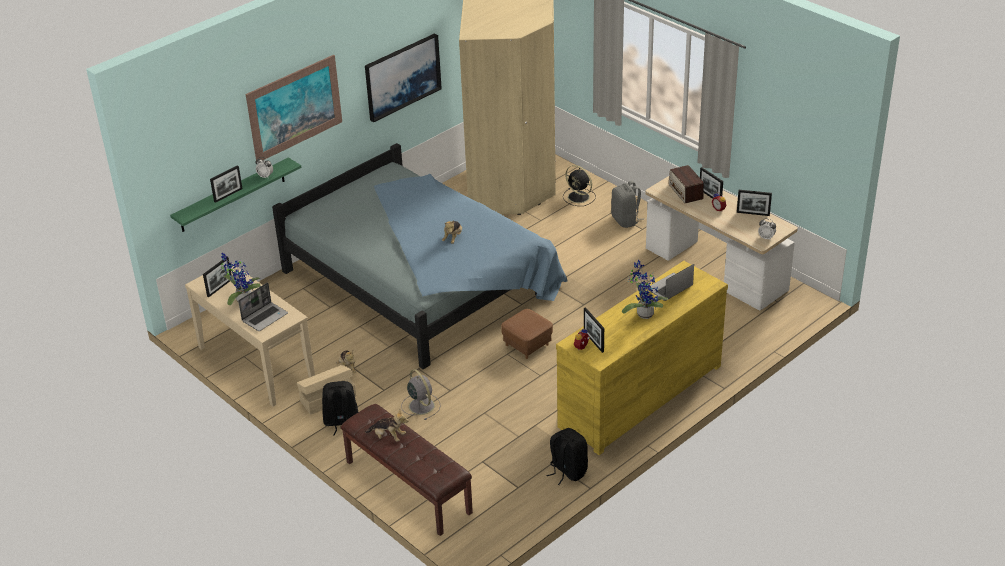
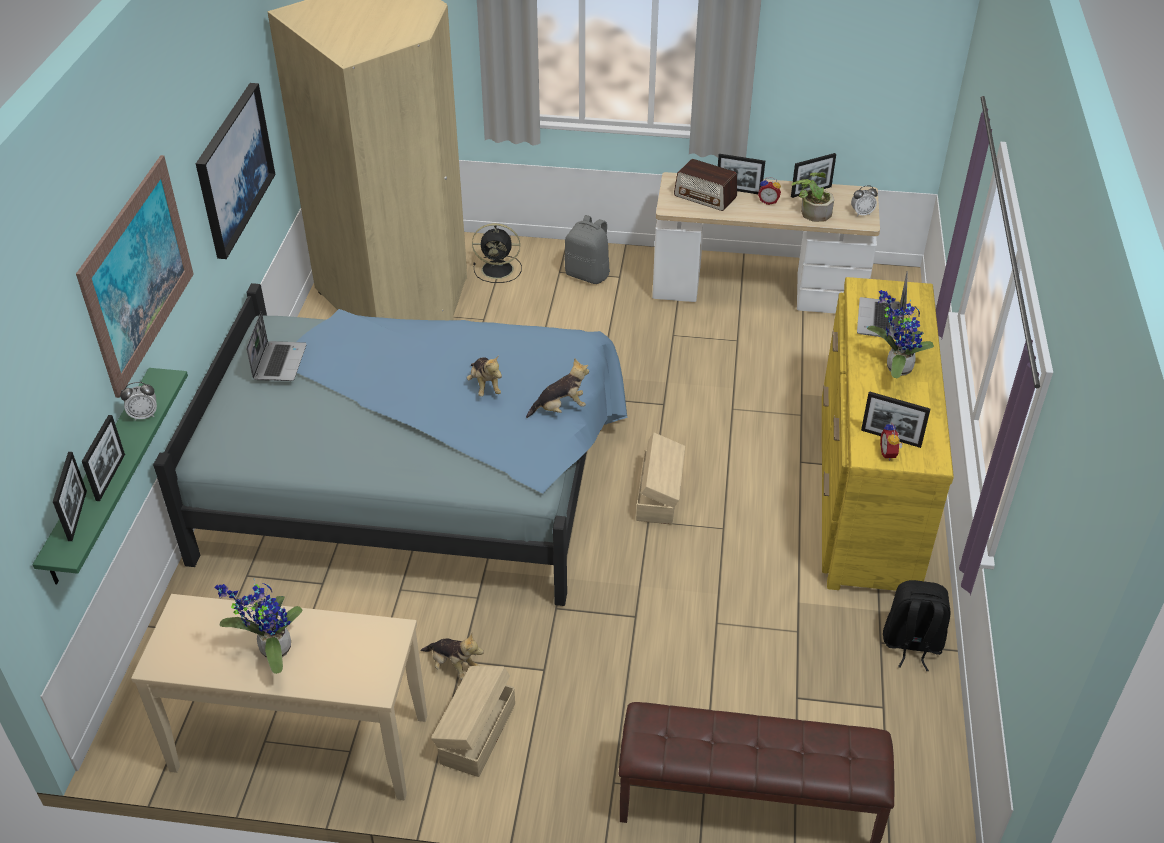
camera: 40 degrees left, 5 degrees up
(219, 288) = (206, 650): picture frame -> picture frame (77, 515)
(265, 317) = (346, 659): laptop -> laptop (279, 362)
(341, 422) = (538, 760): black backpack -> none
(388, 436) = (719, 746): plush toy -> plush toy (560, 408)
(421, 405) = (622, 662): grey fan -> none
(527, 345) = (659, 494): brown ottoman -> beige storage box
(737, 224) = (812, 212): none -> potted plant

